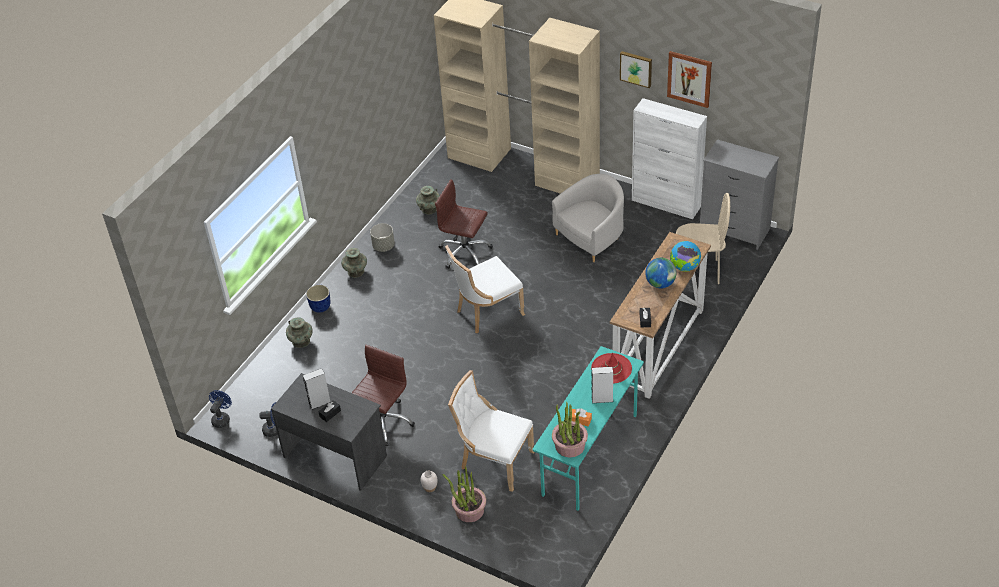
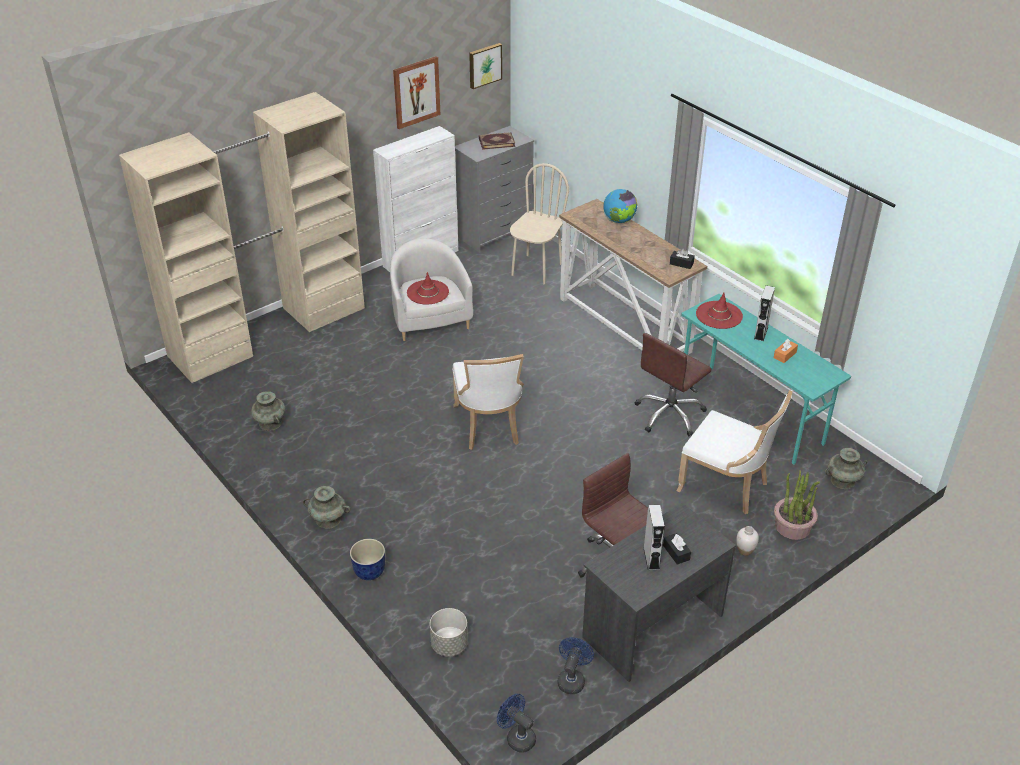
camera: 70 degrees left, 5 degrees down
(301, 341) = (420, 609): turquoise vase -> turquoise vase (842, 481)
(383, 246) = (303, 481): grey planter -> grey planter (449, 645)
(464, 253) = (375, 416): brown office chair -> brown office chair (670, 414)
(494, 461) = (726, 486): white chair -> white chair turned 105 degrees counterclockwise
(569, 446) = (819, 372): potted plant -> none
(586, 216) = (428, 292): none -> red hat
(636, 68) = (360, 116): picture -> picture (484, 65)
(660, 284) = (633, 240): globe -> none
(744, 159) = (496, 142): none -> book

